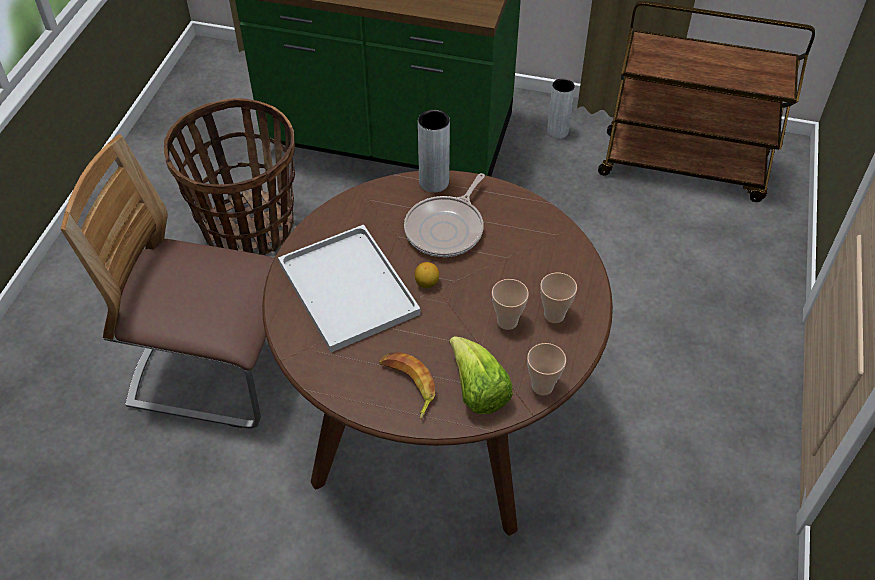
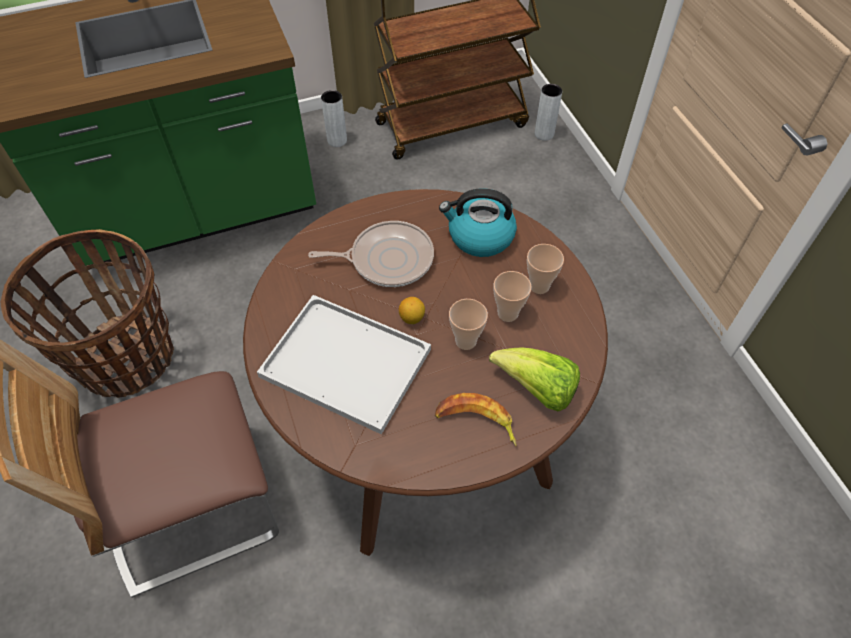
camera: 35 degrees left, 5 degrees up
(434, 182) = (340, 223): grey vase -> grey vase (544, 134)
(447, 229) = (387, 259): frying pan -> frying pan turned 90 degrees counterclockwise
(539, 250) = (479, 236): none -> kettle
(542, 386) = (583, 353): cup -> cup (466, 341)

